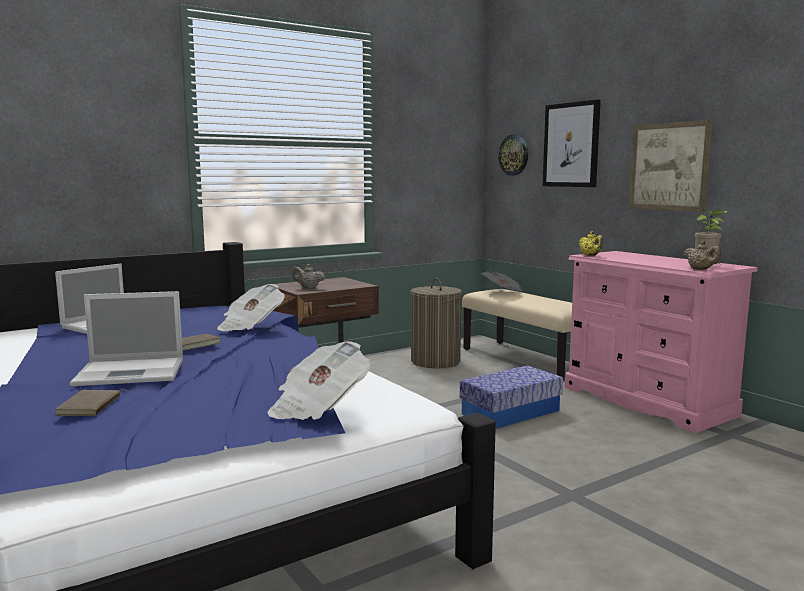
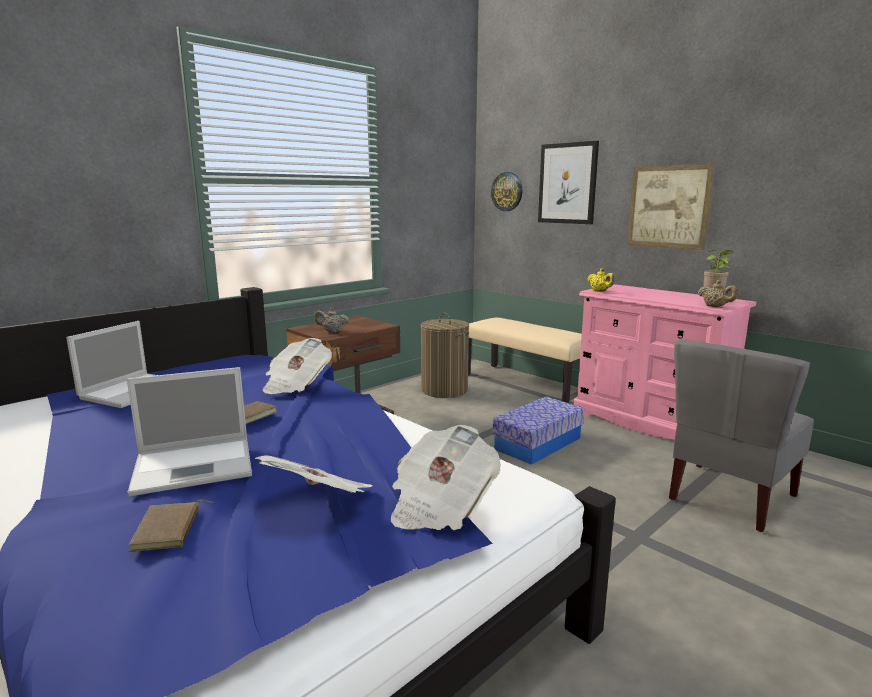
camera: 10 degrees left, 5 degrees up
(503, 292) = (502, 322): newspaper -> newspaper (319, 501)
(696, 471) = (729, 497): none -> grey chair

